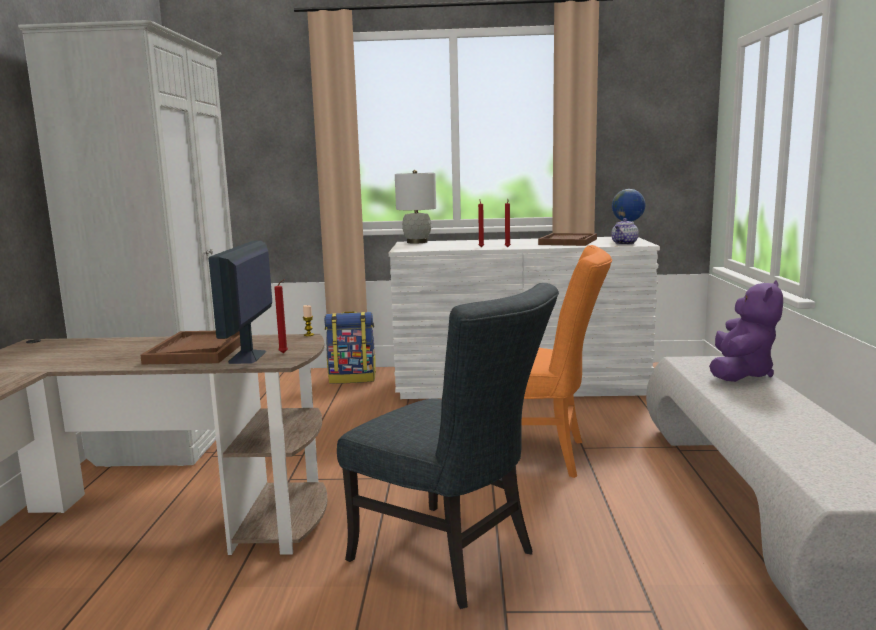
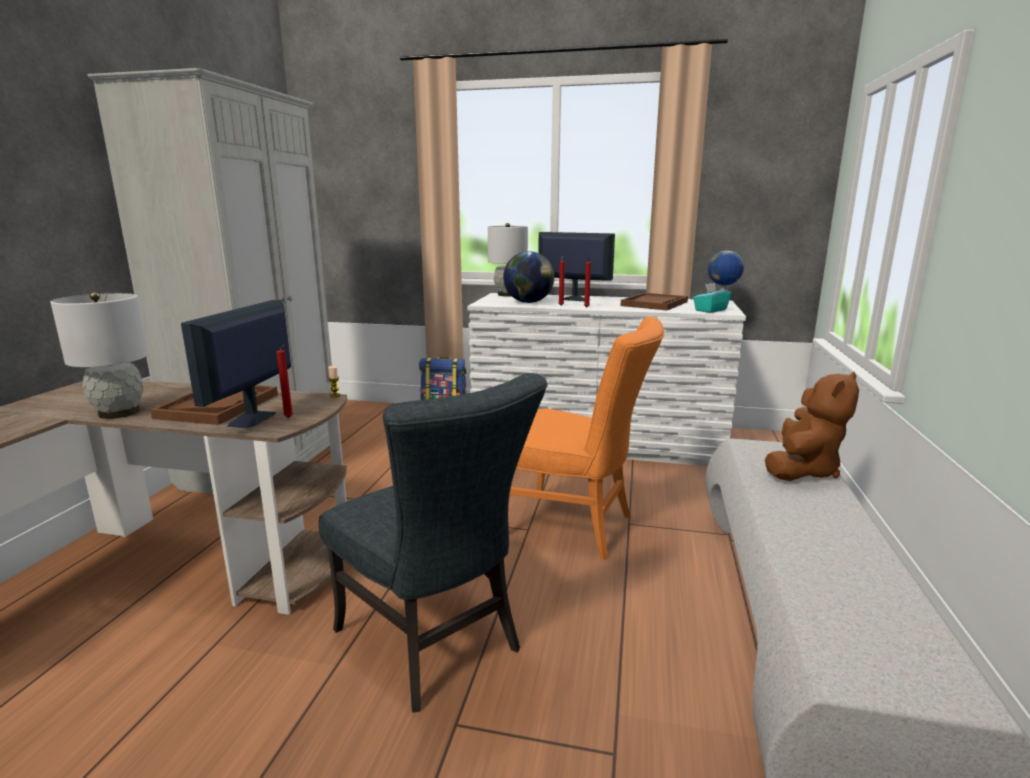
camera: 10 degrees right, 5 degrees up
(98, 362) = (119, 412): none -> white table lamp
(446, 246) = (529, 302): none -> globe
(487, 242) = (573, 299): none -> monitor
(624, 244) = (710, 310): teapot -> turquoise tissue box
(740, 374) = (802, 470): purple plush toy -> brown plush toy

